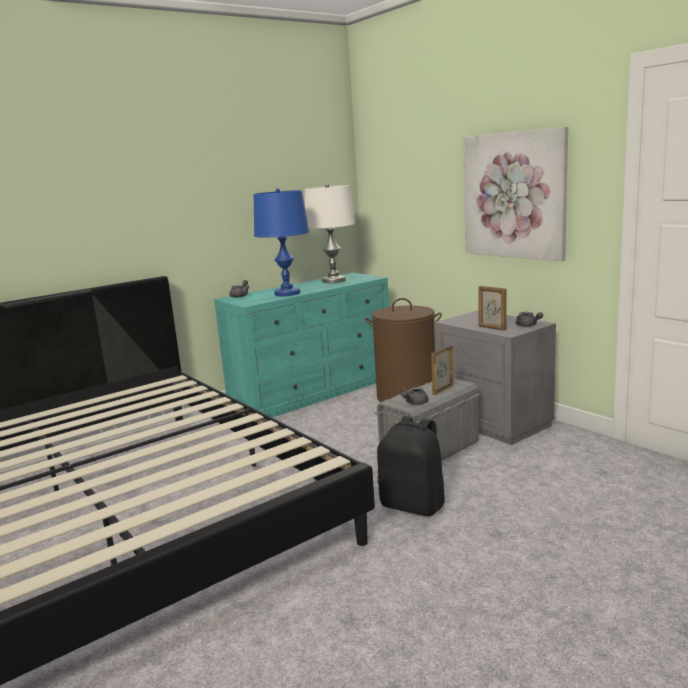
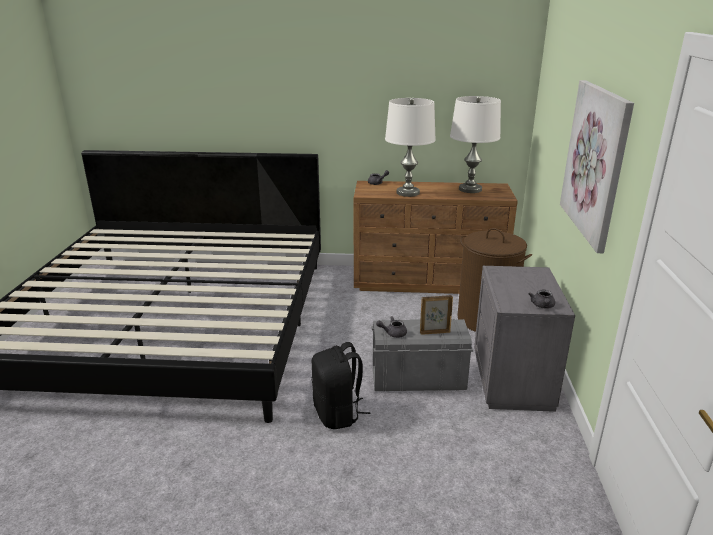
camera: 40 degrees right, 10 degrees up
(287, 293) = (407, 193): blue table lamp -> white table lamp
(314, 392) = (429, 281): turquoise dresser -> brown dresser
(492, 328) = (508, 294): picture frame -> none

